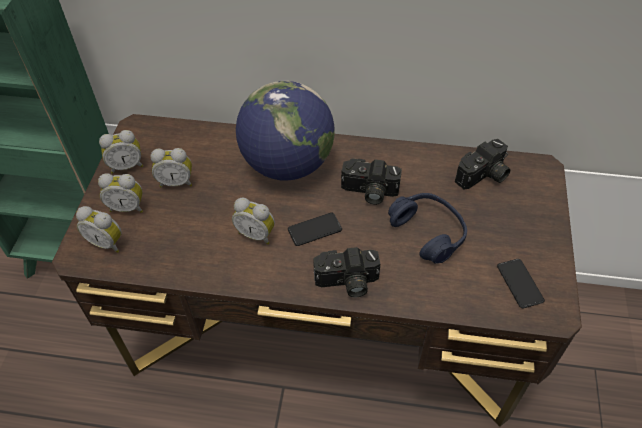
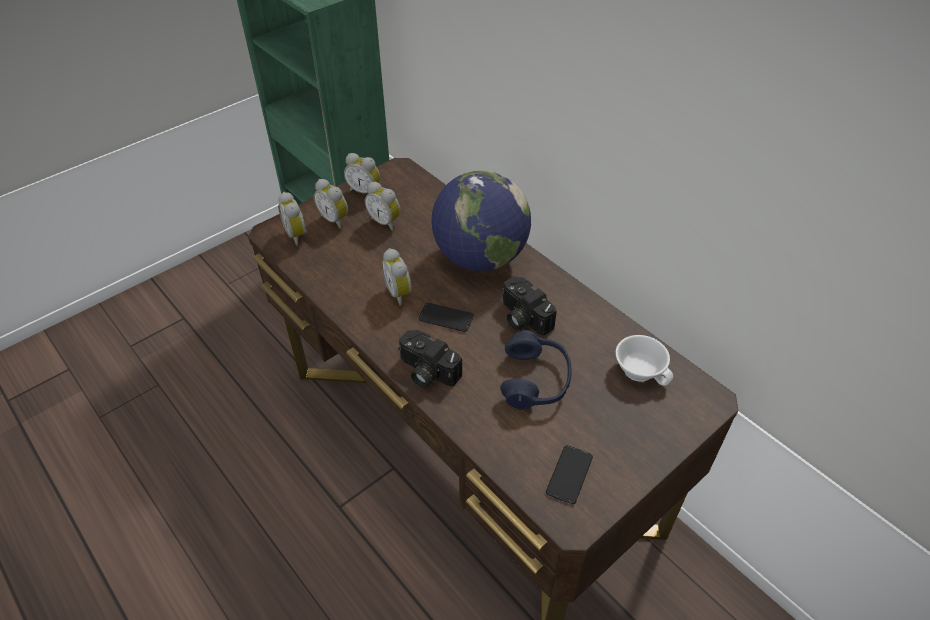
camera: 40 degrees right, 5 degrees down
(483, 176) = (641, 369): camera -> white cup

